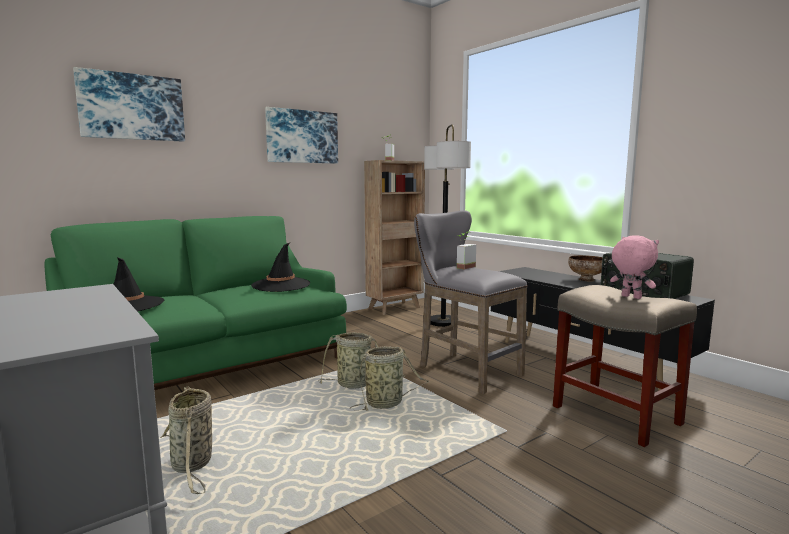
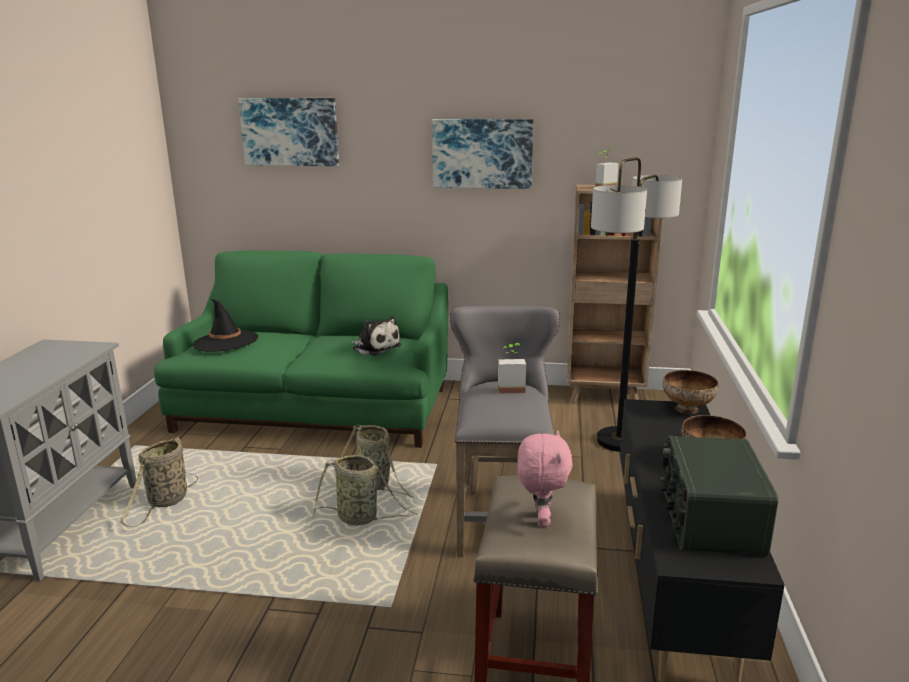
camera: 45 degrees right, 10 degrees up
(281, 285) = (375, 347): black hat -> plush toy
(526, 269) = (687, 409): none -> bowl

